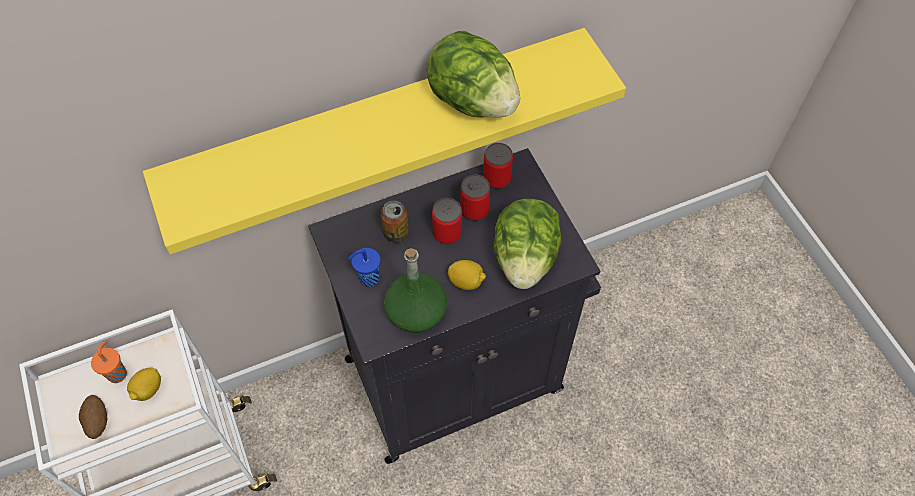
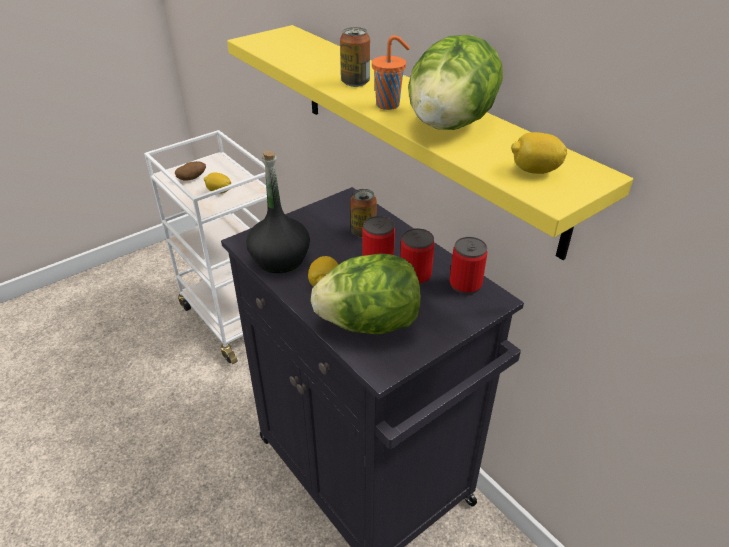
camera: 75 degrees right, 20 degrees down
(117, 373) = (230, 177): orange cup -> orange cup (389, 105)
(355, 146) = (355, 82): none -> can
(367, 279) = (308, 225): blue cup -> none
(416, 311) = (280, 259): green bottle -> black bottle
(562, 75) = (534, 171): none -> lemon

